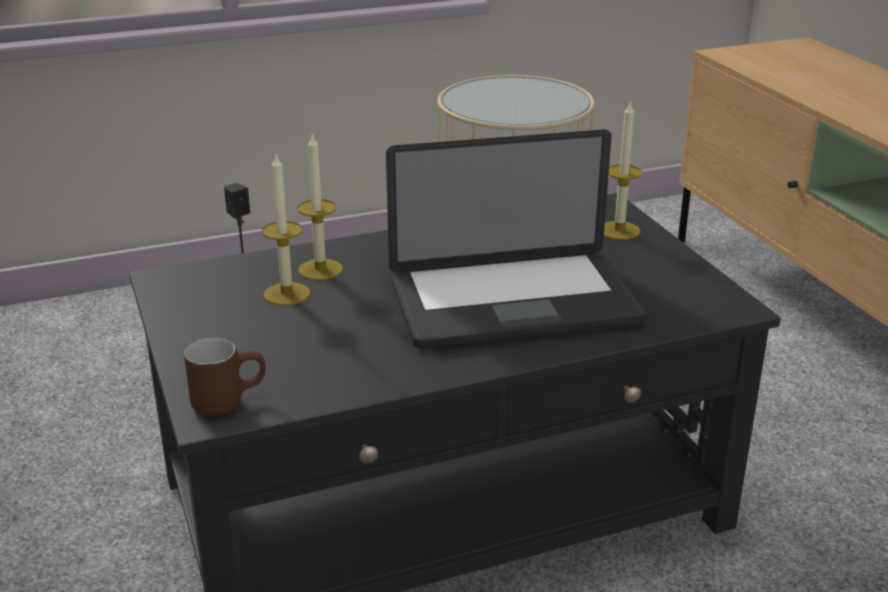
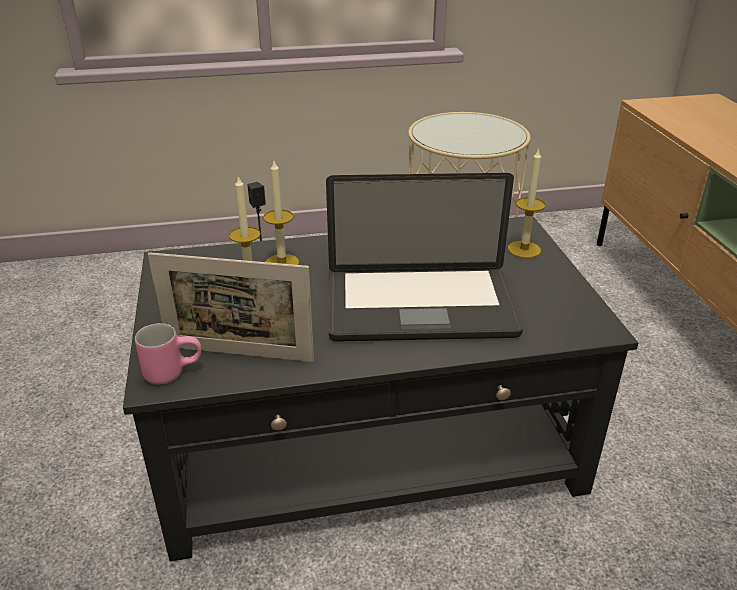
camera: 10 degrees right, 5 degrees up
(228, 400) = (173, 371): brown mug -> pink mug
(305, 373) = (239, 354): none -> picture frame

